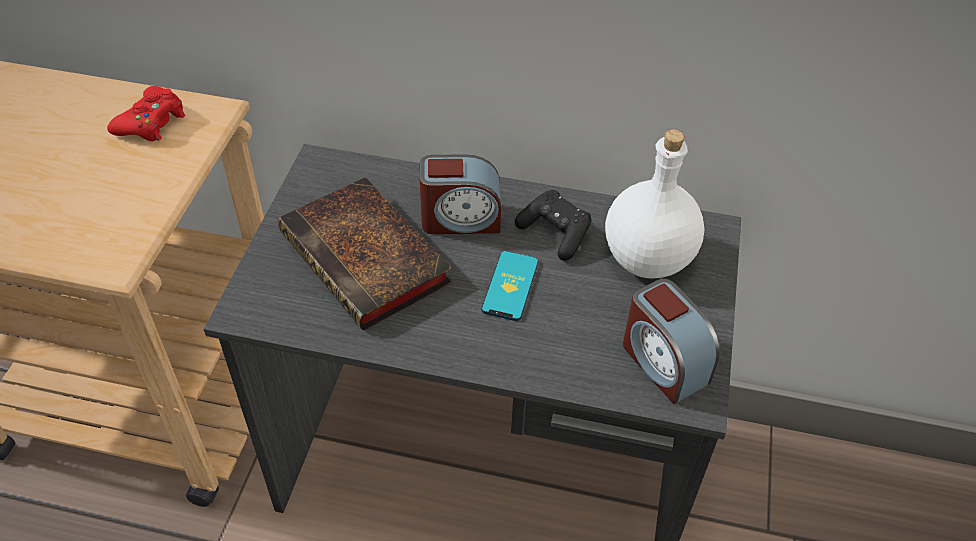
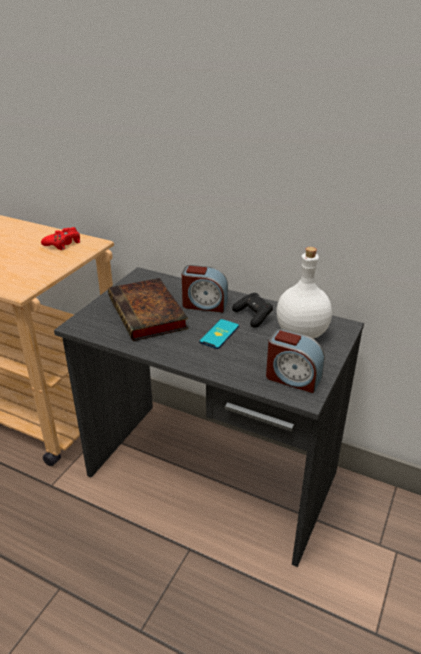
camera: 15 degrees right, 15 degrees down
(663, 362) = (292, 378): alarm clock -> alarm clock turned 45 degrees counterclockwise

